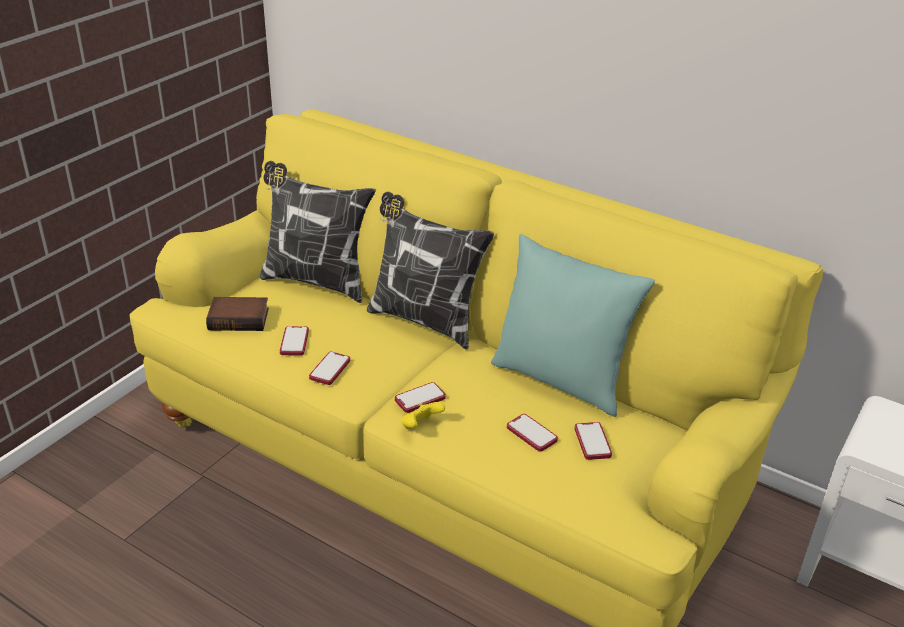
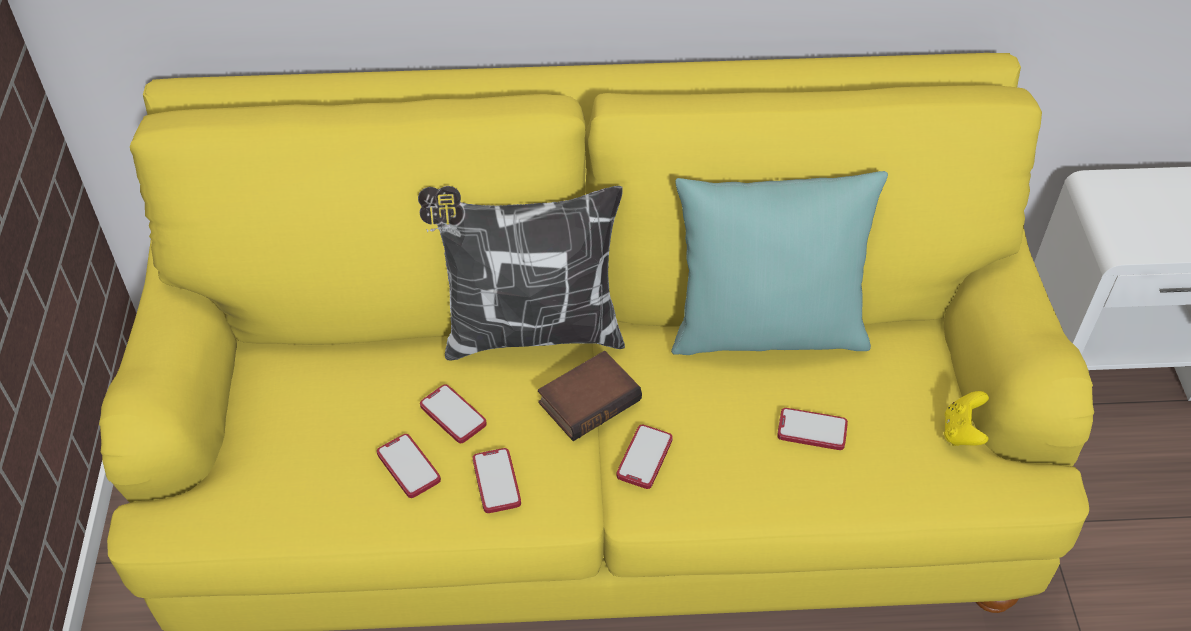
camera: 35 degrees left, 15 degrees up
(239, 318) = (295, 472): book -> book (589, 399)
(316, 281) = (330, 347): pillow -> none
(420, 426) = (683, 497): yellow game controller -> yellow game controller (962, 432)
(592, 442) = (881, 401): phone -> phone (453, 415)

